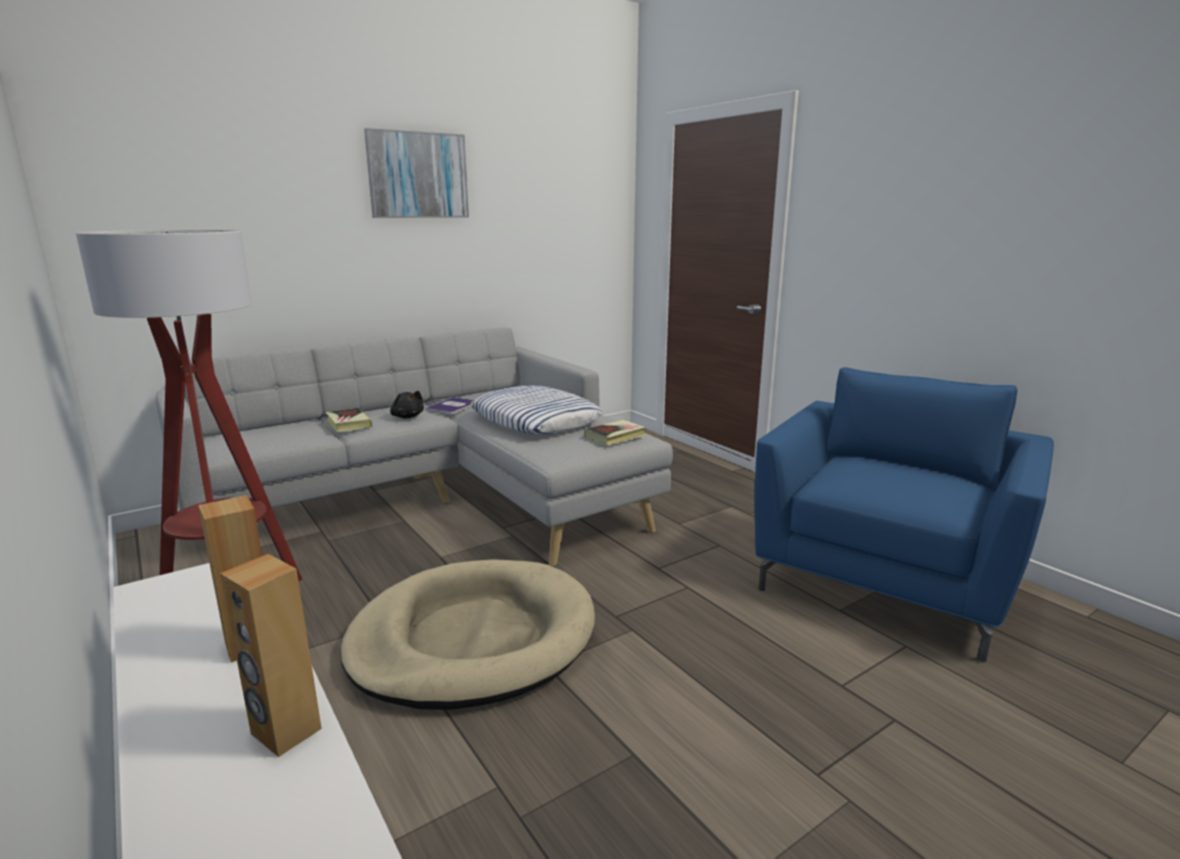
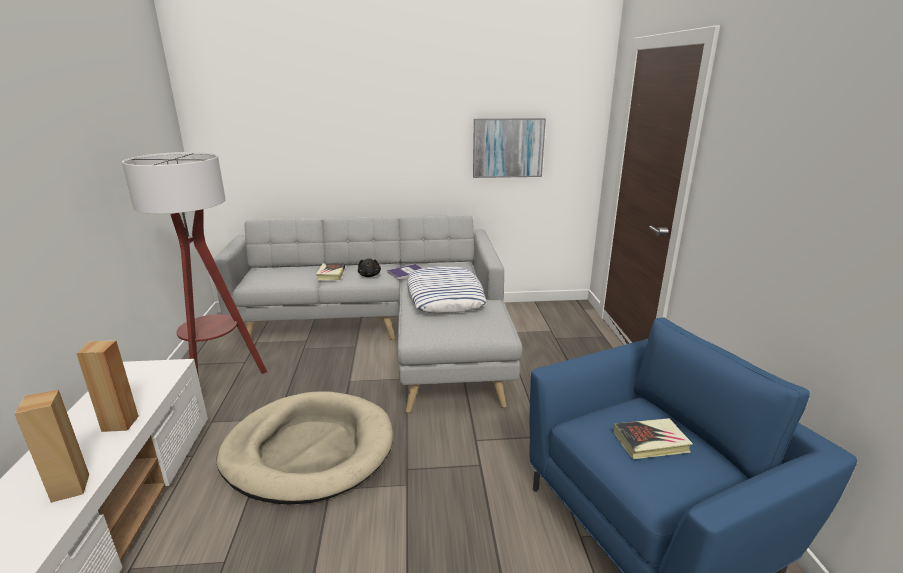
camera: 30 degrees right, 5 degrees up
(418, 175) = (411, 98): picture -> picture (508, 148)
(615, 436) = (478, 326): book -> book (651, 442)

